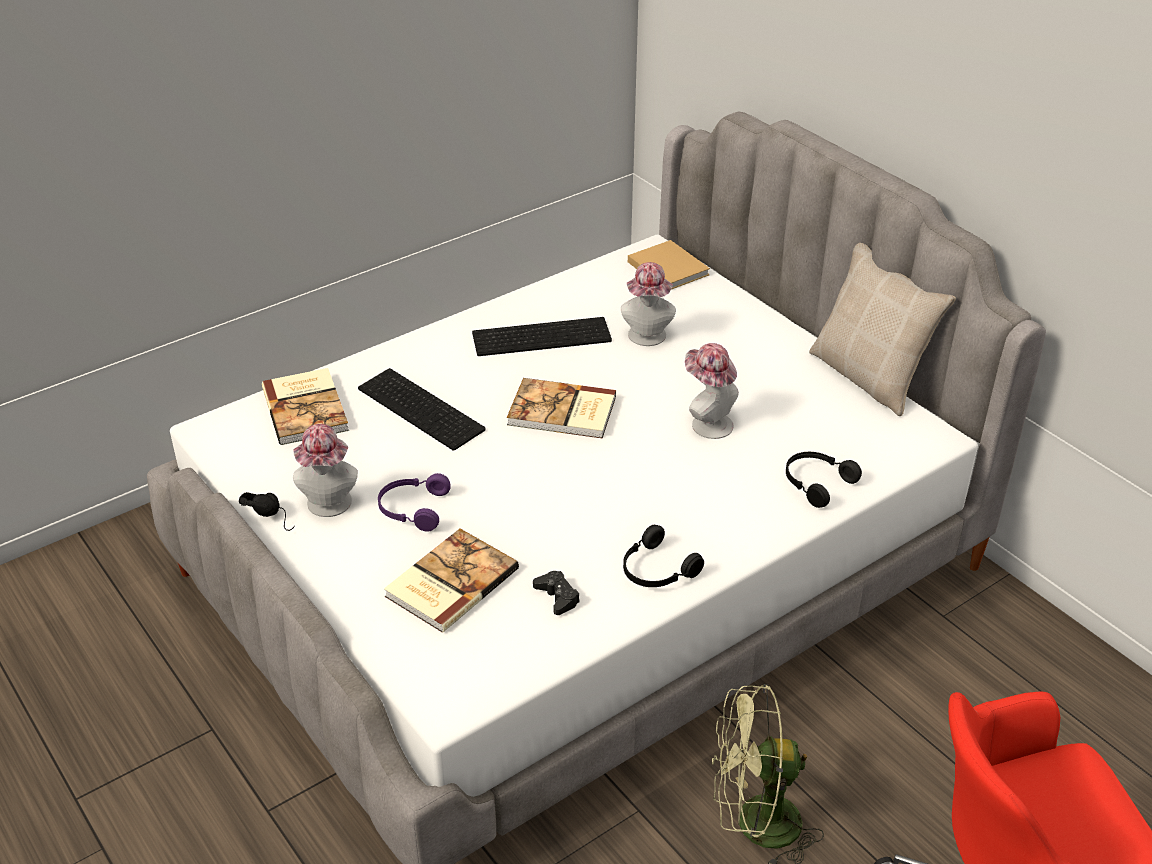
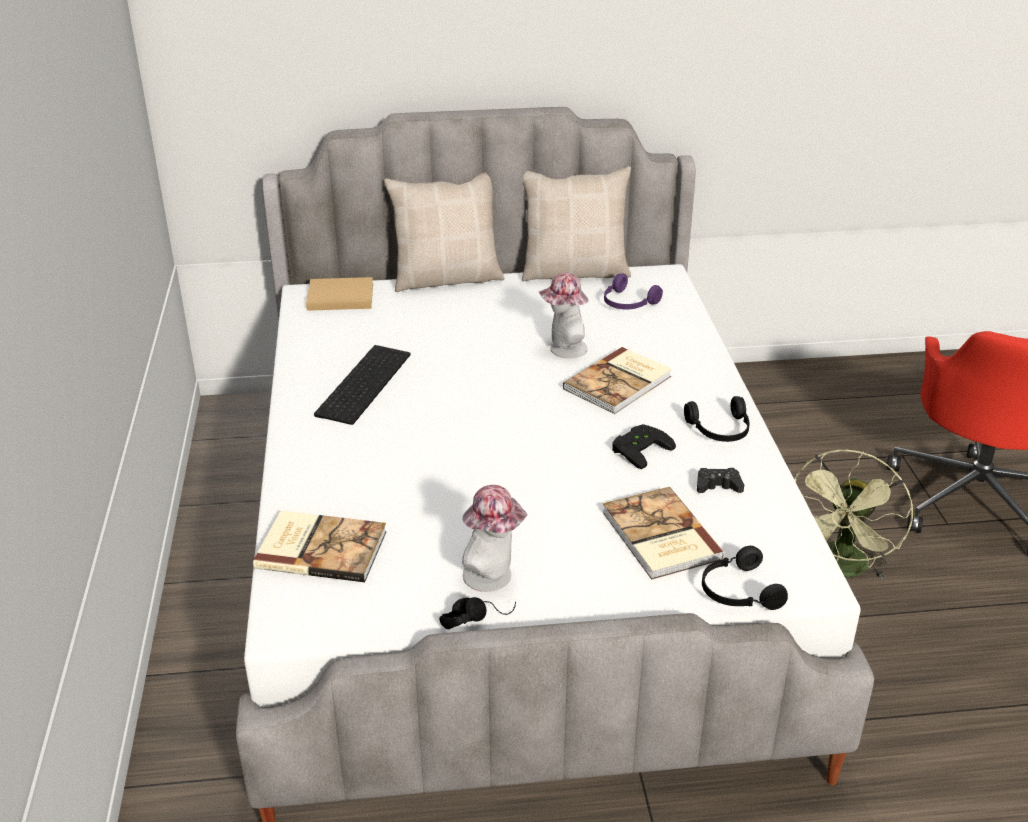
camera: 60 degrees left, 5 degrees down
(412, 509) = (542, 527): purple headphones -> purple headphones (627, 303)
(423, 408) = (399, 477): keyboard -> none
(562, 412) = (482, 408): book -> book (620, 383)
(578, 526) = (639, 448): none -> black game controller
(647, 338) = (425, 337): hat -> none
(765, 309) = (447, 278): none -> beige pillow
(816, 483) = (674, 332): black headphones -> black headphones (738, 591)

